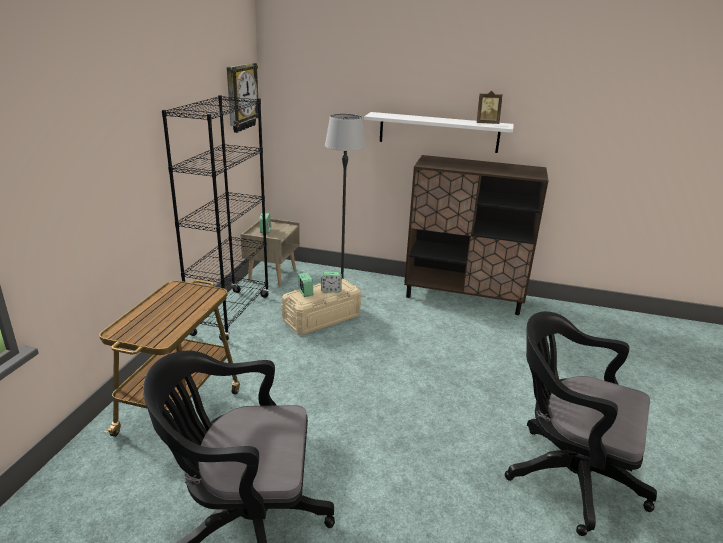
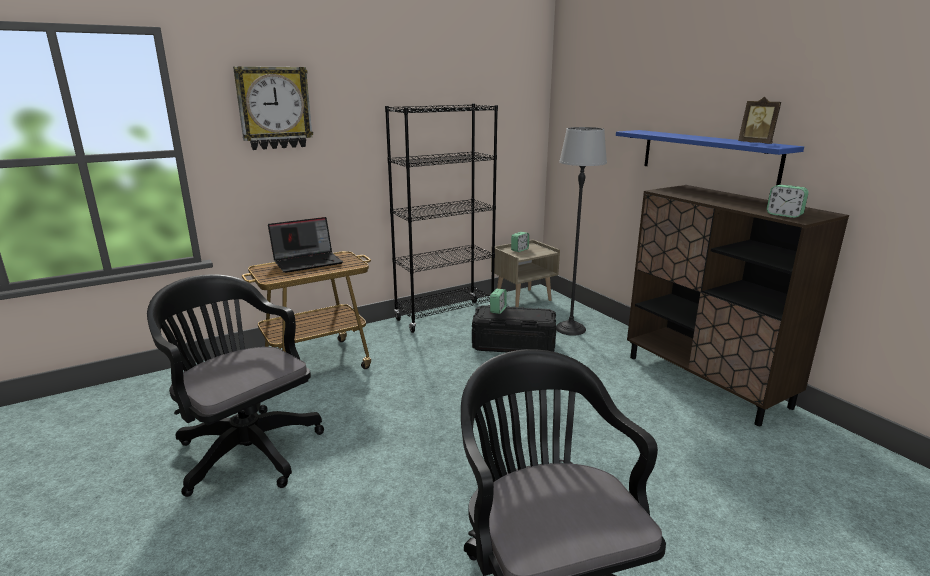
camera: 45 degrees right, 5 degrees down
(157, 306) = (308, 262): none -> laptop
(241, 97) = (515, 111): wall clock -> wall clock (274, 108)
(321, 318) = (513, 344): beige storage box -> black storage box
(331, 290) = (524, 315): alarm clock -> alarm clock (784, 215)
(438, 132) = (707, 156): white shelf -> blue shelf

